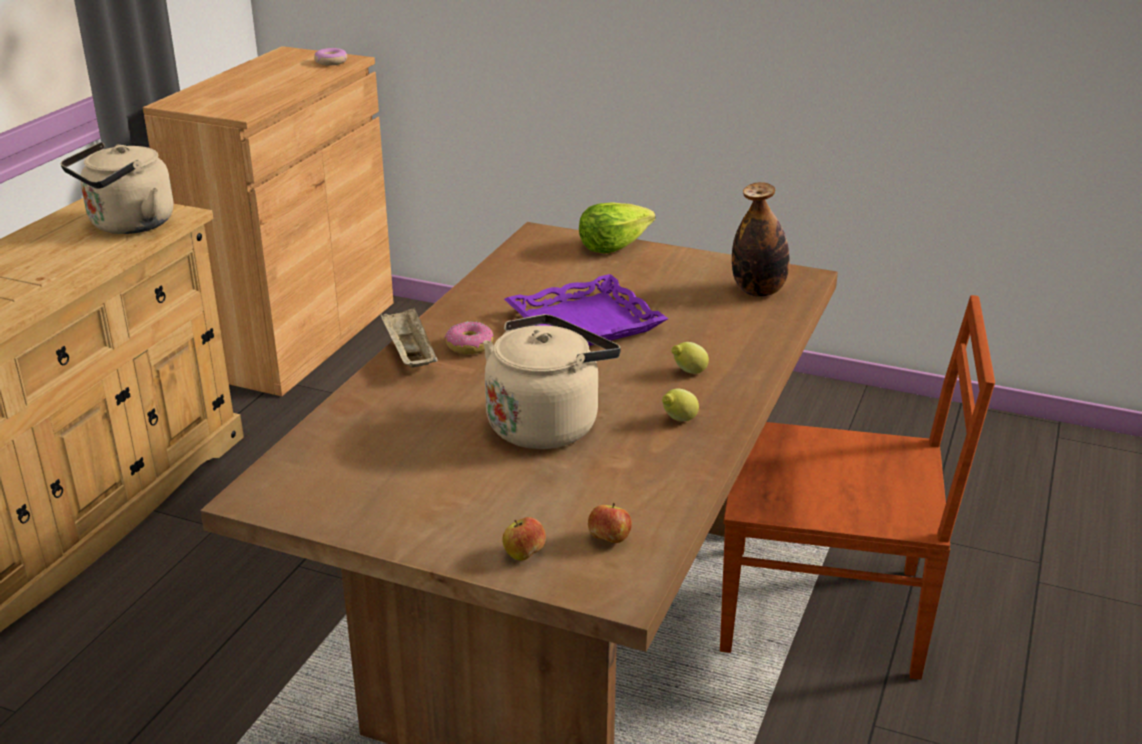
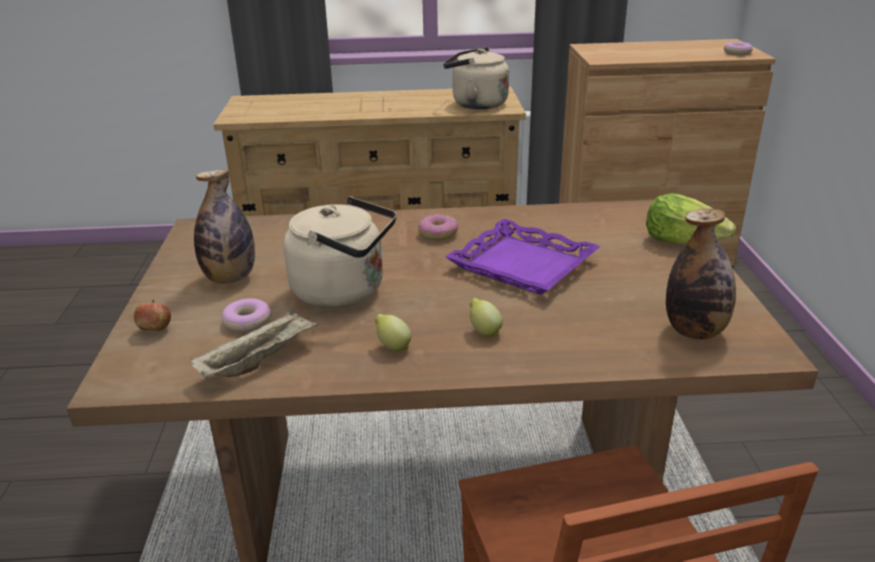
camera: 65 degrees right, 0 degrees up
(409, 354) = (405, 219): beige tray -> beige tray (259, 360)
(441, 489) = (230, 278): none -> bottle
(559, 492) = (247, 321): none -> donut
(609, 540) = (187, 359): apple -> none

